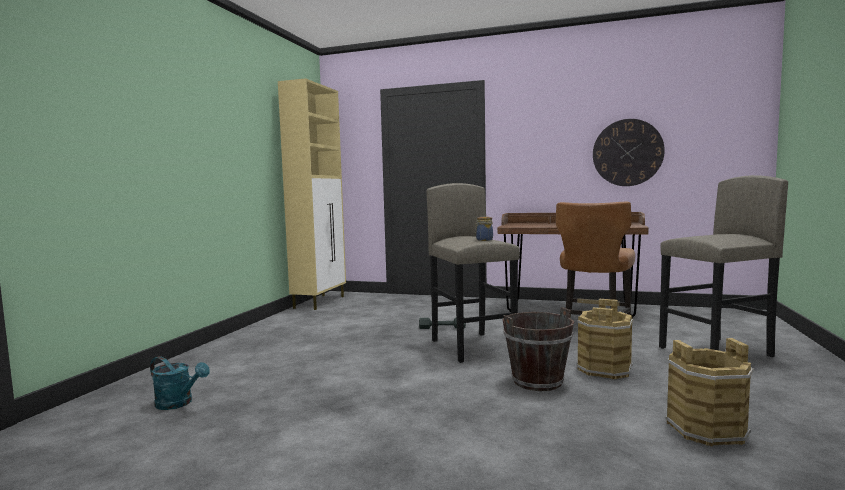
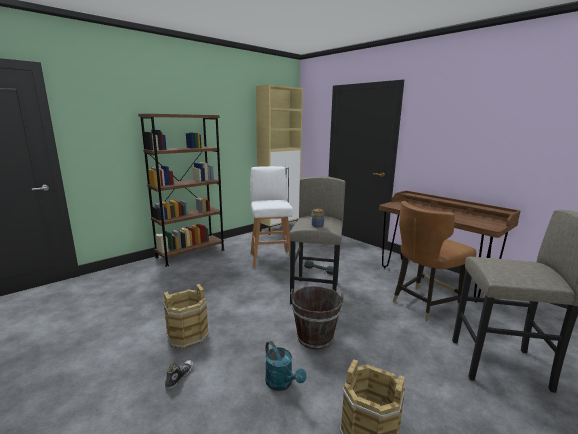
camera: 30 degrees right, 10 degrees up
(179, 403) = (137, 285): turquoise watering can -> turquoise watering can (282, 384)
(217, 350) = (191, 253): none -> brown bookcase
(359, 330) = (271, 258): none -> white stool
(437, 466) = (179, 377): none -> shoe
(603, 369) = (375, 345): brown bucket -> brown bucket (187, 335)
(627, 152) = (519, 153): wall clock -> none

